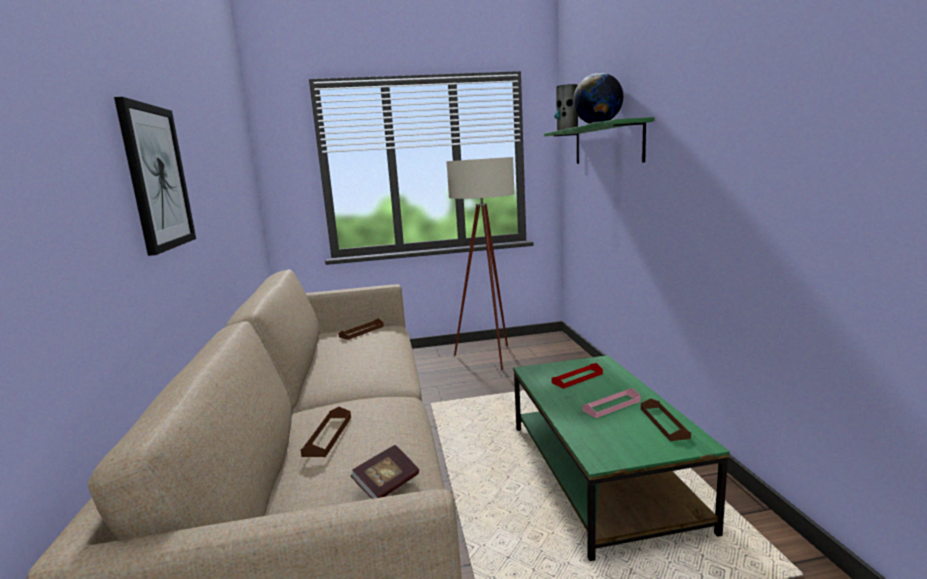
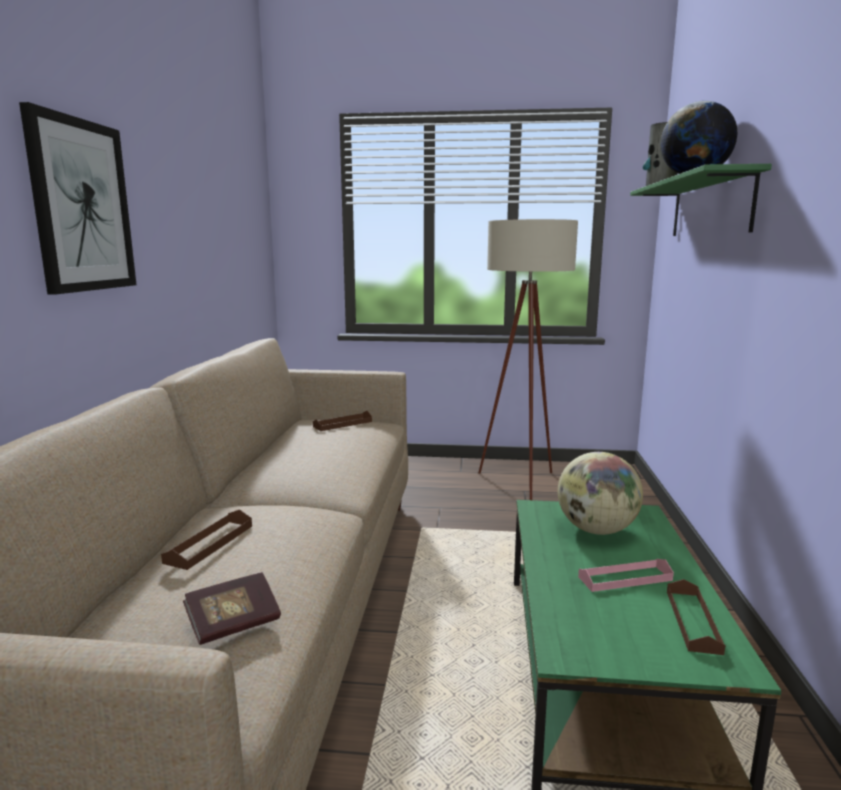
camera: 15 degrees right, 0 degrees up
(577, 378) = (596, 530): red tray -> globe

